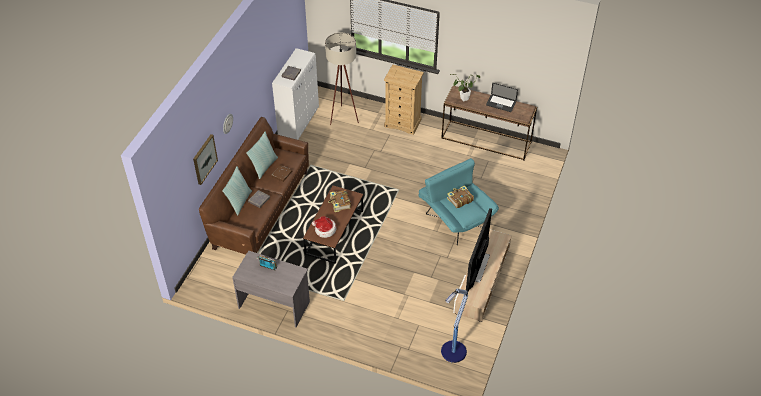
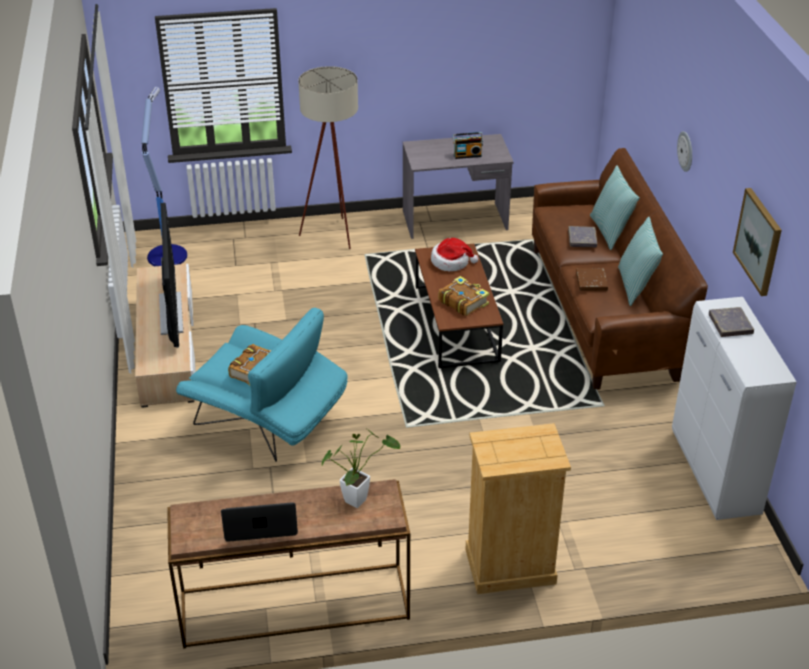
camera: 150 degrees right, 10 degrees down
(204, 159) = (655, 112): picture -> picture (758, 241)
(343, 115) = (649, 528): beige floor lamp -> beige floor lamp (334, 237)

